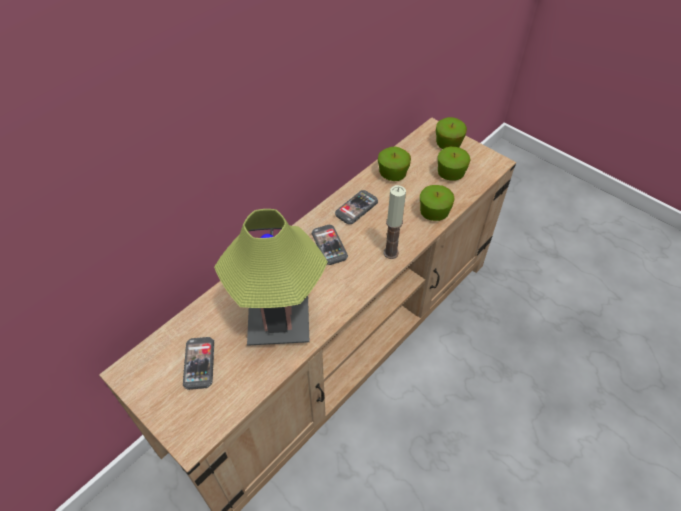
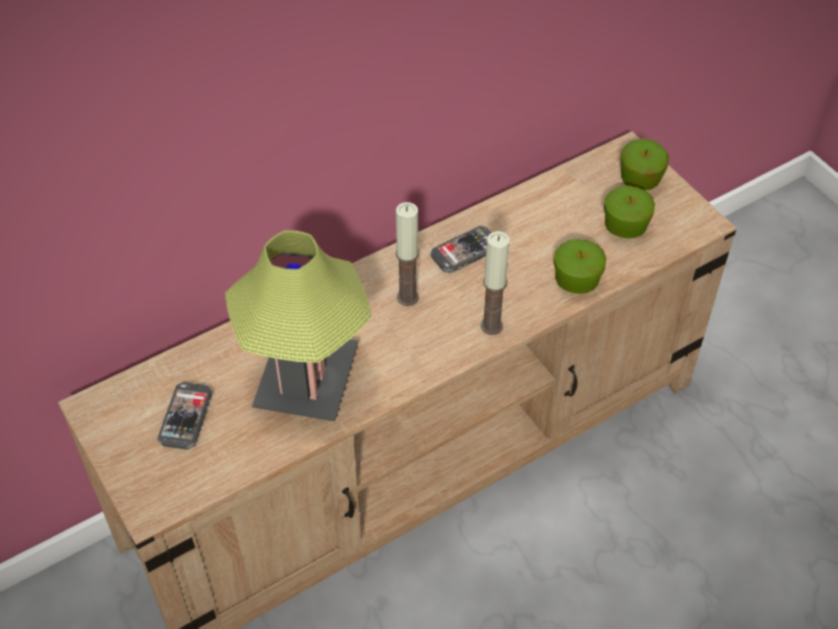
camera: 15 degrees right, 0 degrees up
(329, 245) = (407, 297): phone -> candle
(392, 174) = (537, 211): apple -> none

